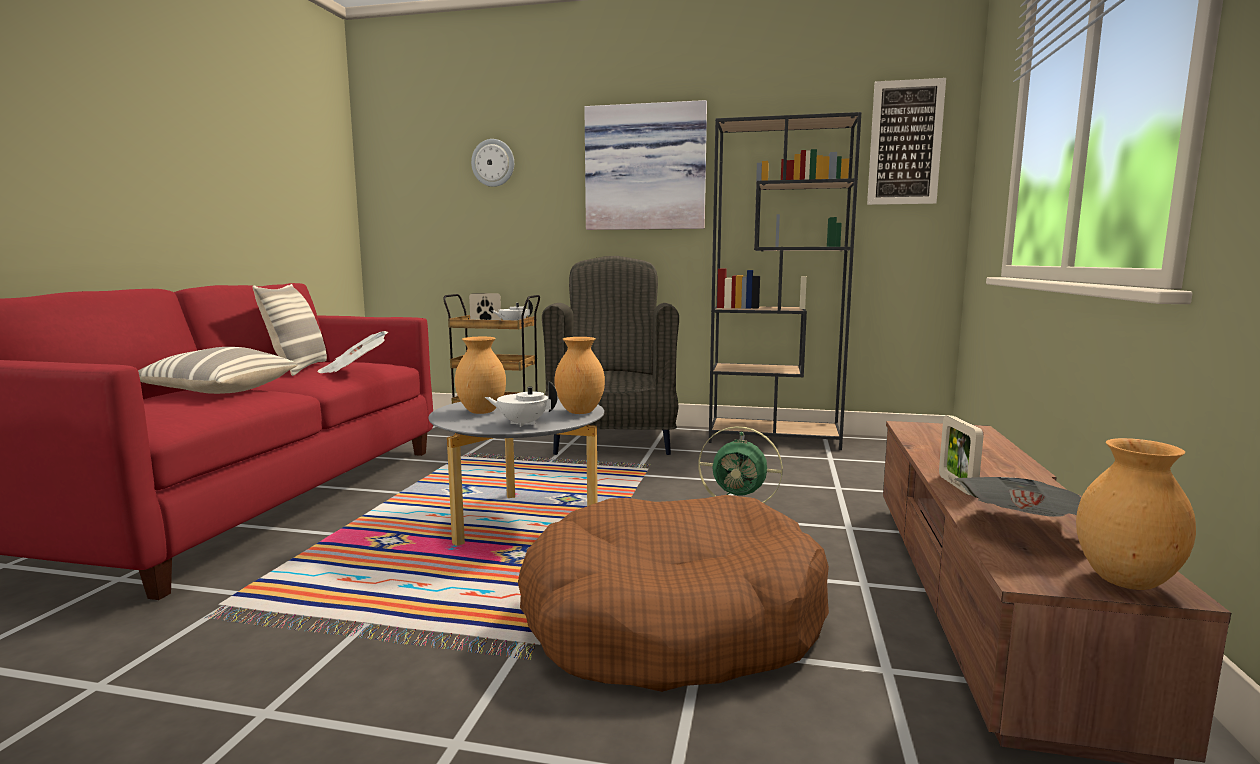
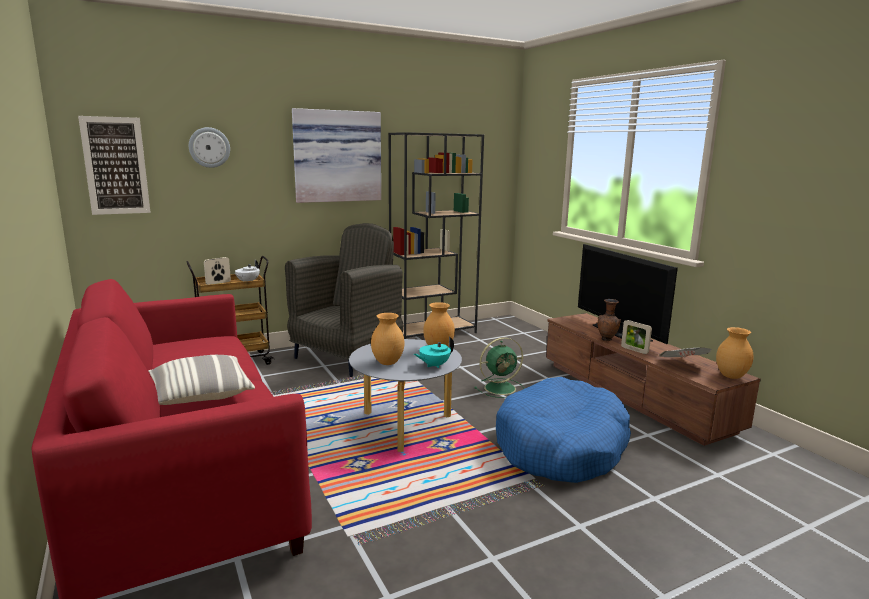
camera: 40 degrees left, 5 degrees up
(299, 368) = (173, 359): pillow -> none
(354, 370) = (231, 350): newspaper -> none
(522, 424) = (434, 365): white teapot -> turquoise teapot
(613, 441) = (347, 357): grey armchair -> grey armchair turned 75 degrees clockwise
(672, 621) = (561, 447): brown dog bed -> blue dog bed
(905, 143) = (488, 146): picture -> picture (115, 166)
(934, 461) = (607, 339): none -> brown vase
(993, 457) = (618, 332): none -> television

